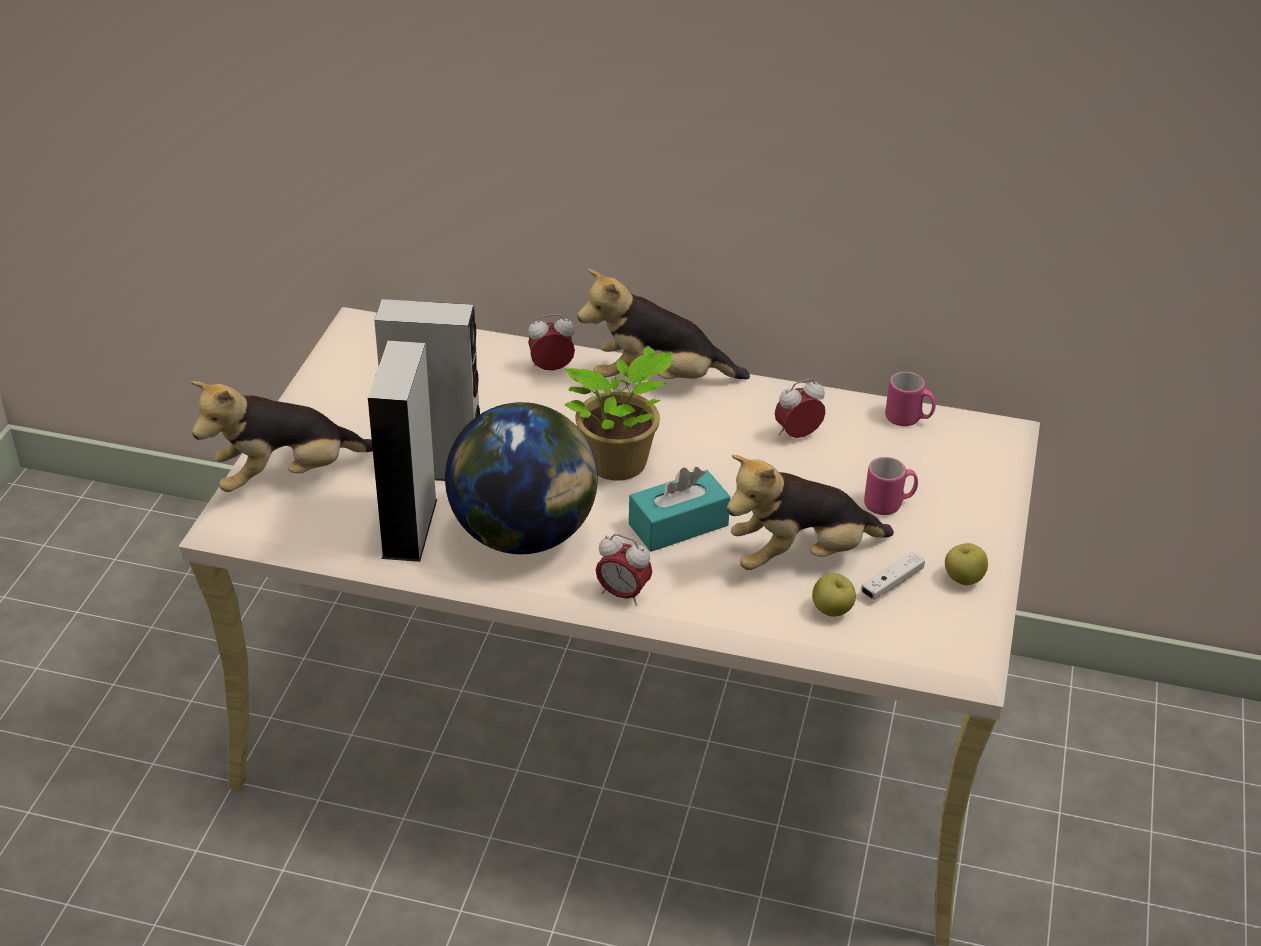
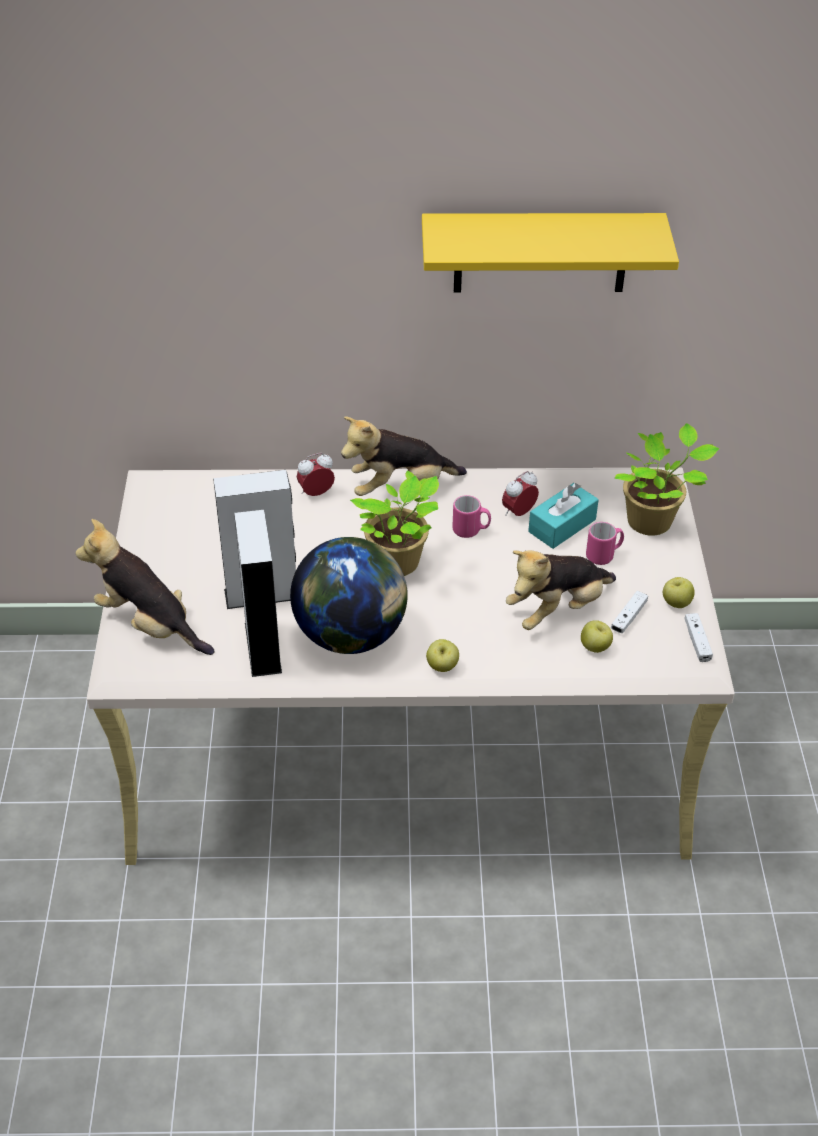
camera: 15 degrees left, 5 degrees up
(286, 476) = (149, 624): plush toy -> plush toy turned 75 degrees clockwise
(623, 594) = (442, 667): alarm clock -> apple
(678, 525) = (460, 603): turquoise tissue box -> turquoise tissue box (562, 525)
(864, 91) = (541, 252): none -> yellow shelf
(908, 419) = (593, 484): pink mug -> pink mug (471, 530)
(971, 477) = (653, 521): none -> potted plant
(973, 631) = (697, 641): none -> white game controller

